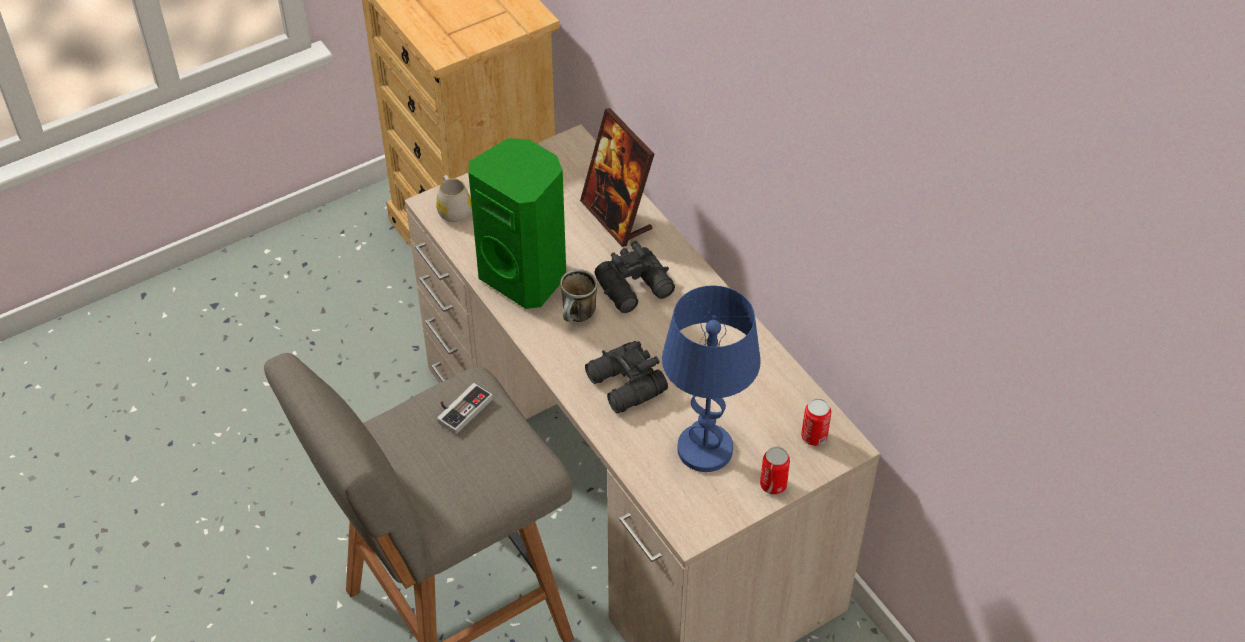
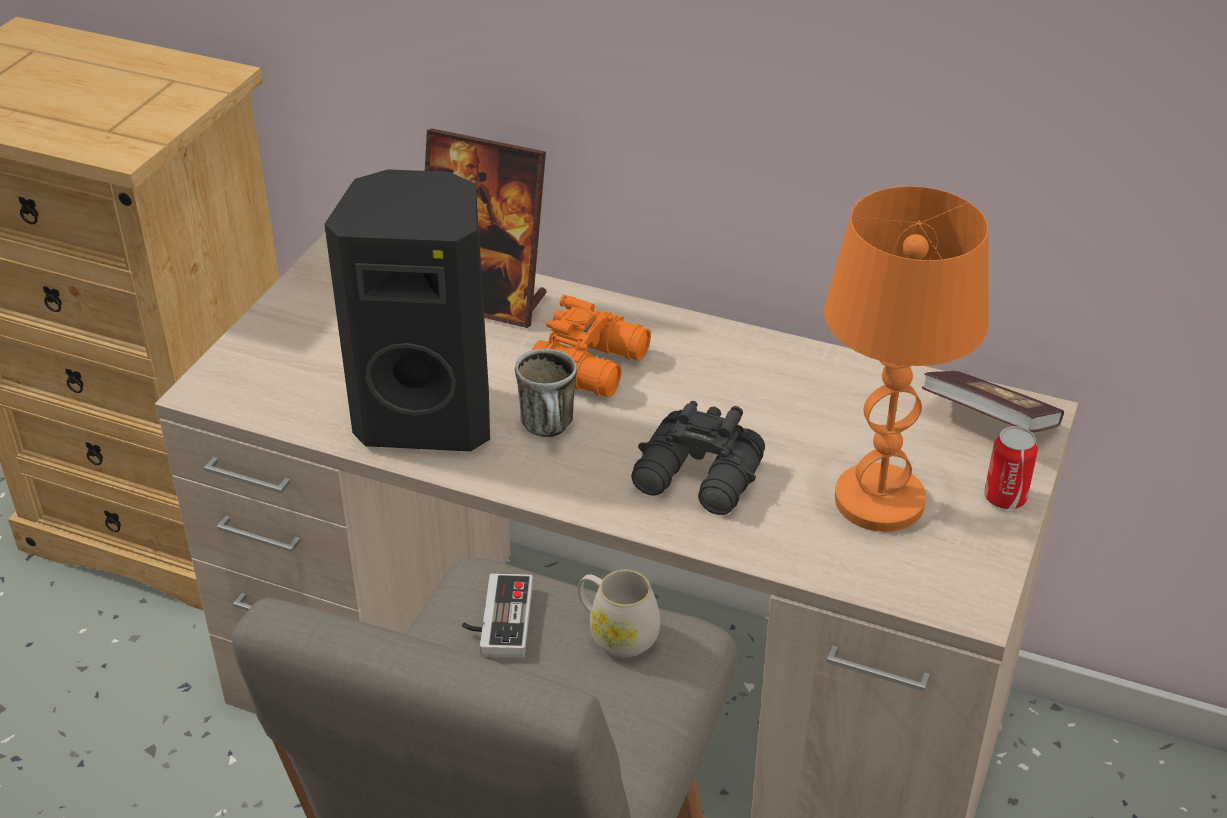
camera: 35 degrees left, 10 degrees down
(453, 209) = (243, 384): white mug -> white mug (616, 633)
(525, 276) = (428, 416): green speaker -> black speaker
(636, 288) = (594, 364): black binoculars -> orange binoculars
(704, 449) = (879, 501): blue table lamp -> orange table lamp
(814, 436) = (988, 421): can -> book

